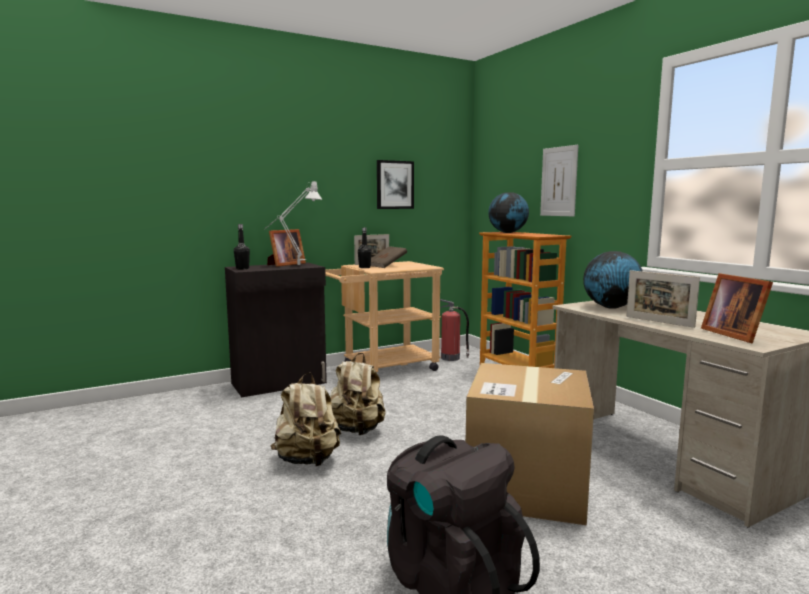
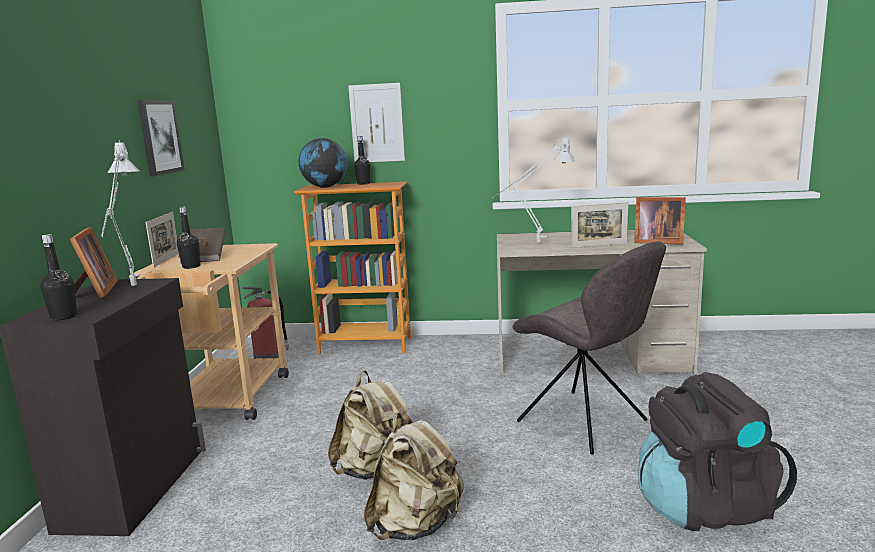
camera: 55 degrees left, 5 degrees up
(526, 486) = (585, 423): cardboard box -> grey chair
(538, 233) = (363, 183): none -> black bottle
(610, 307) = (533, 244): globe -> grey table lamp

